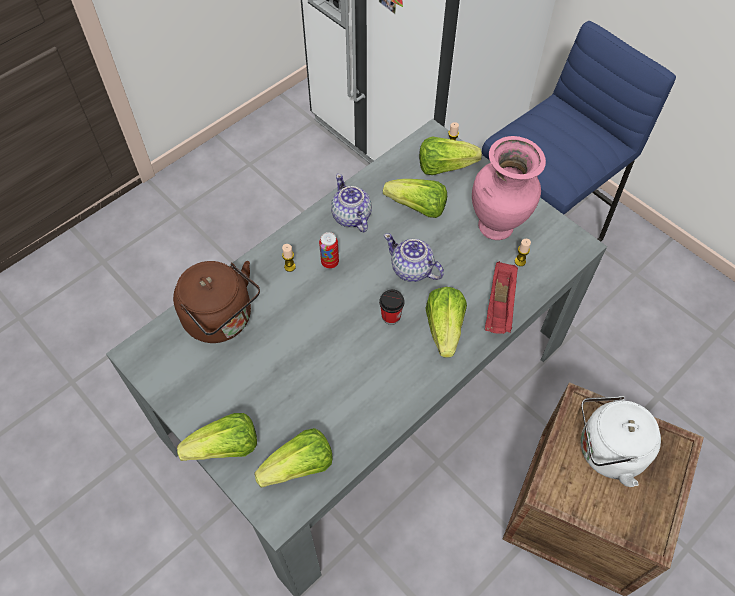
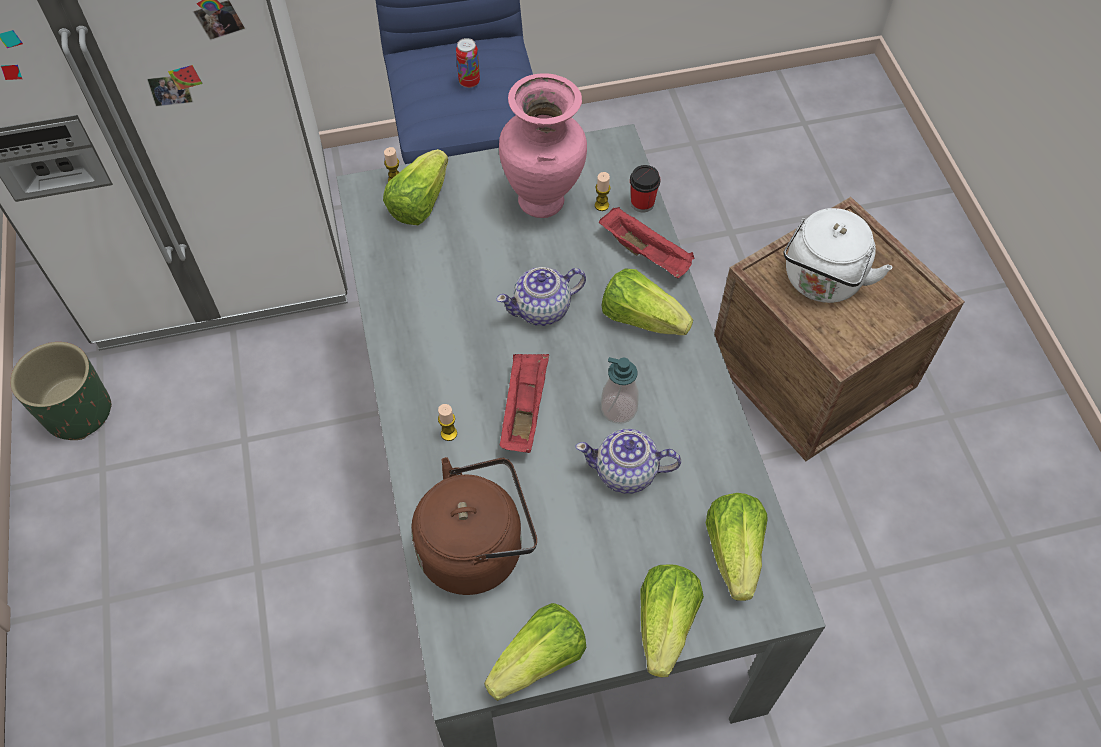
camera: 60 degrees left, 0 degrees up
(274, 134) = (78, 411): none -> green planter
(330, 262) = (473, 387): can -> can (469, 82)
(331, 296) = (524, 409): none -> red tray
(351, 217) = (421, 331): teapot -> teapot (627, 472)
(365, 348) = (618, 408): none -> soap dispenser
(391, 316) = (592, 362): cup -> cup (642, 203)
(417, 208) = (459, 259): lettuce -> lettuce (539, 660)

